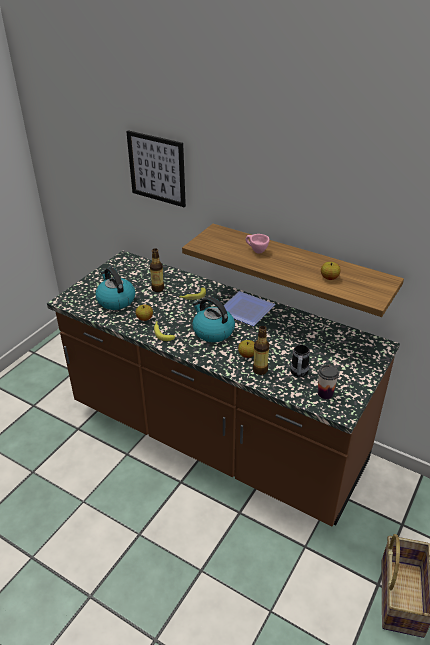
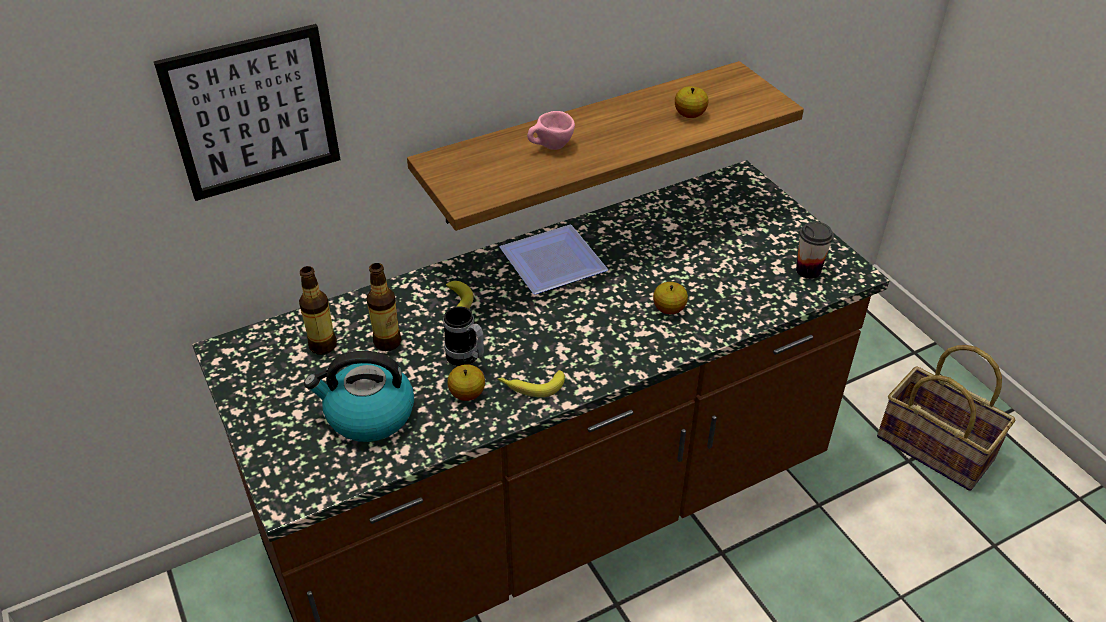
camera: 60 degrees left, 5 degrees up
(212, 331) = (578, 323): kettle -> none
(260, 370) = (715, 310): bottle -> bottle (322, 345)
(298, 374) = (750, 276): mug -> mug (466, 359)

